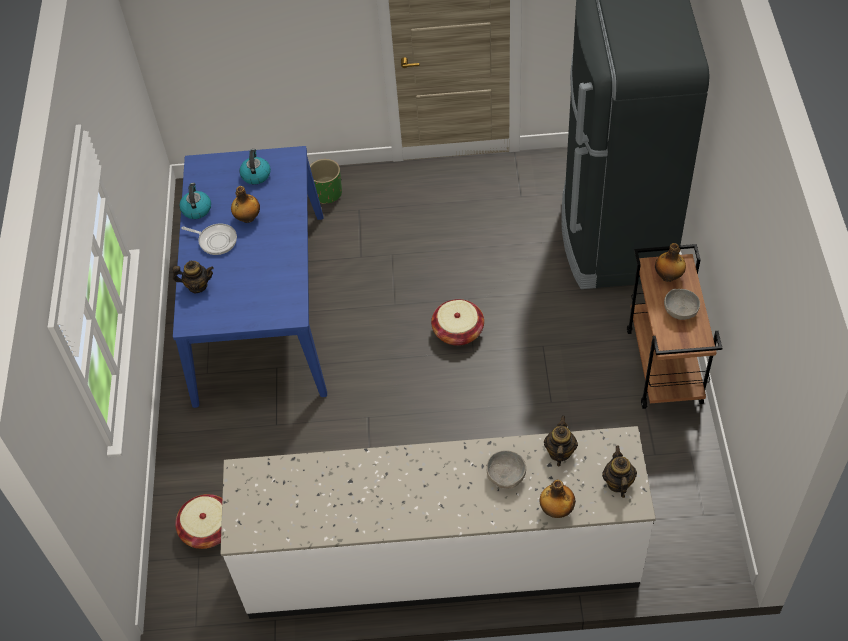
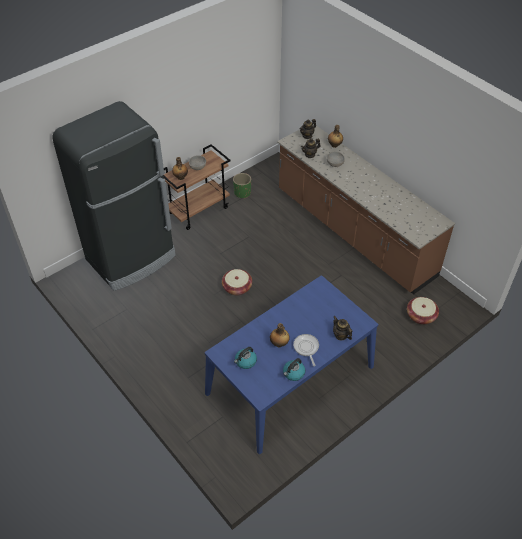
camera: 130 degrees left, 5 degrees down
(327, 193) = (186, 402): green planter -> green planter (242, 193)
(440, 559) = (353, 233): white counter -> brown counter

